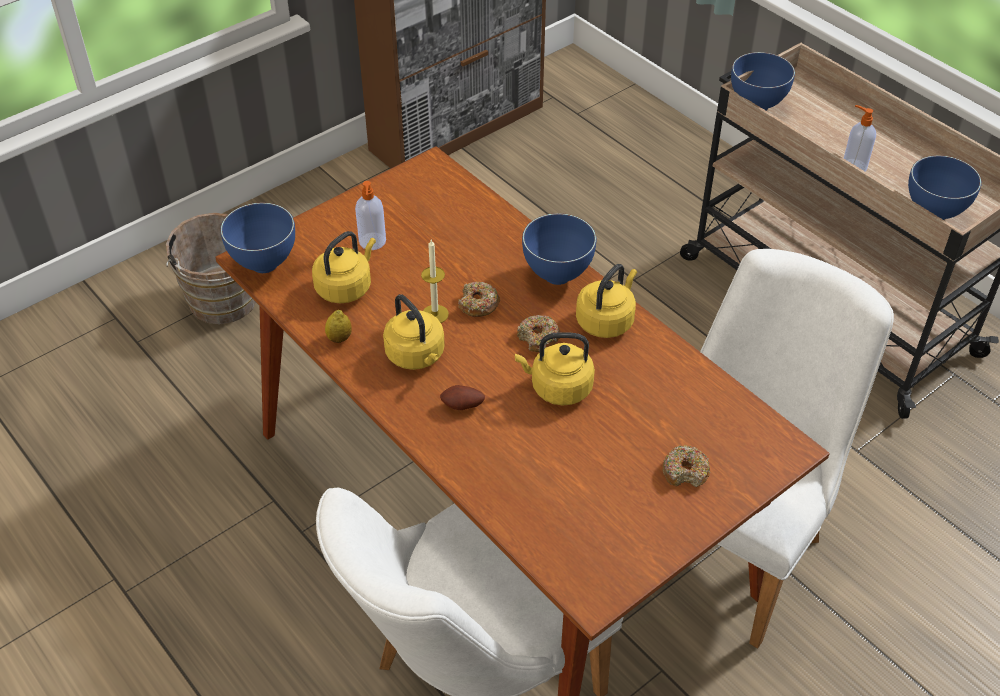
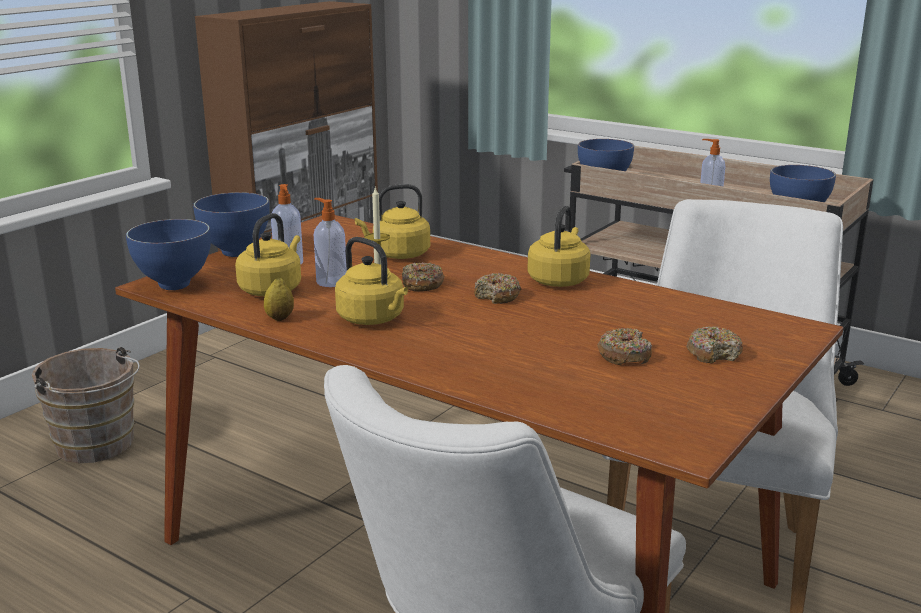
camera: 15 degrees left, 25 degrees down
(399, 283) = (330, 282): none -> soap dispenser
(462, 406) = (443, 343): potato -> none
(556, 277) = (491, 263): blue bowl -> blue bowl (235, 254)
(558, 388) = (539, 321): yellow kettle -> yellow kettle (398, 254)
(606, 458) = (624, 355): none -> donut

